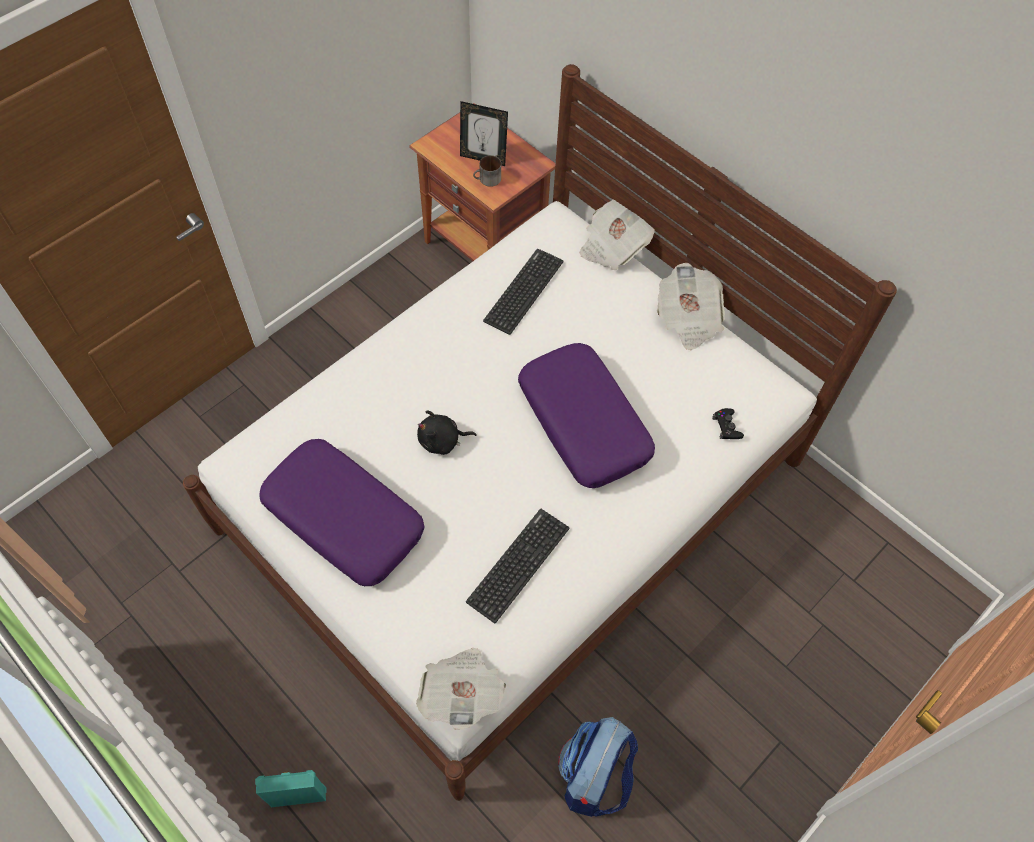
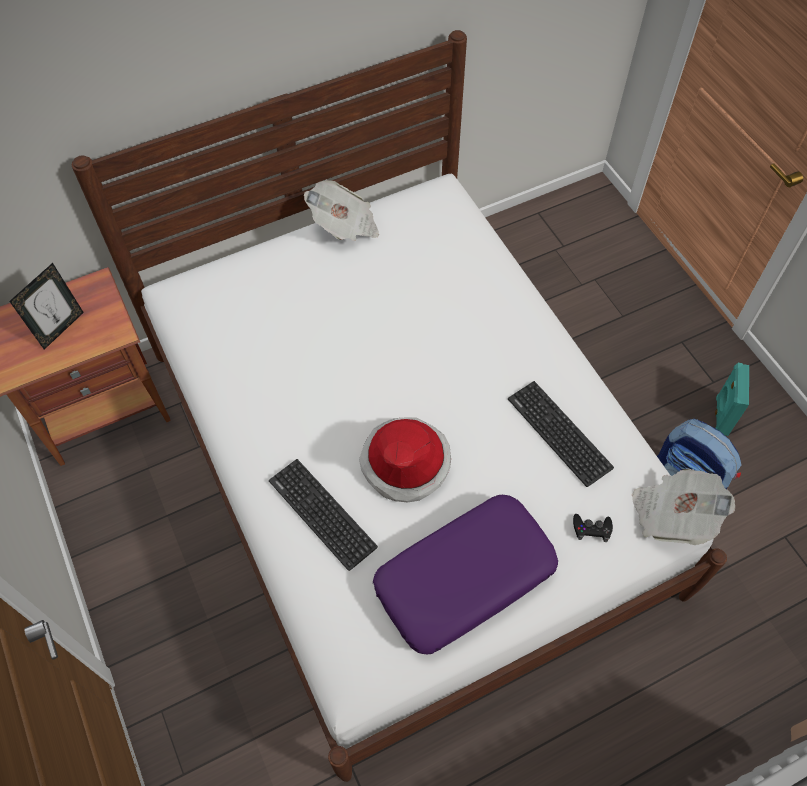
camera: 70 degrees left, 0 degrees up
(298, 795) = (658, 746): turquoise speaker -> turquoise speaker (721, 415)
(442, 441) = (405, 462): black plush toy -> hat
(487, 180) = (94, 333): mug -> none
(524, 291) = (254, 343): keyboard -> keyboard (322, 513)
(584, 422) = (427, 337): purple pillow -> none
(613, 246) = (233, 254): newspaper -> none
(727, 426) = (467, 236): black game controller -> black game controller (591, 529)

